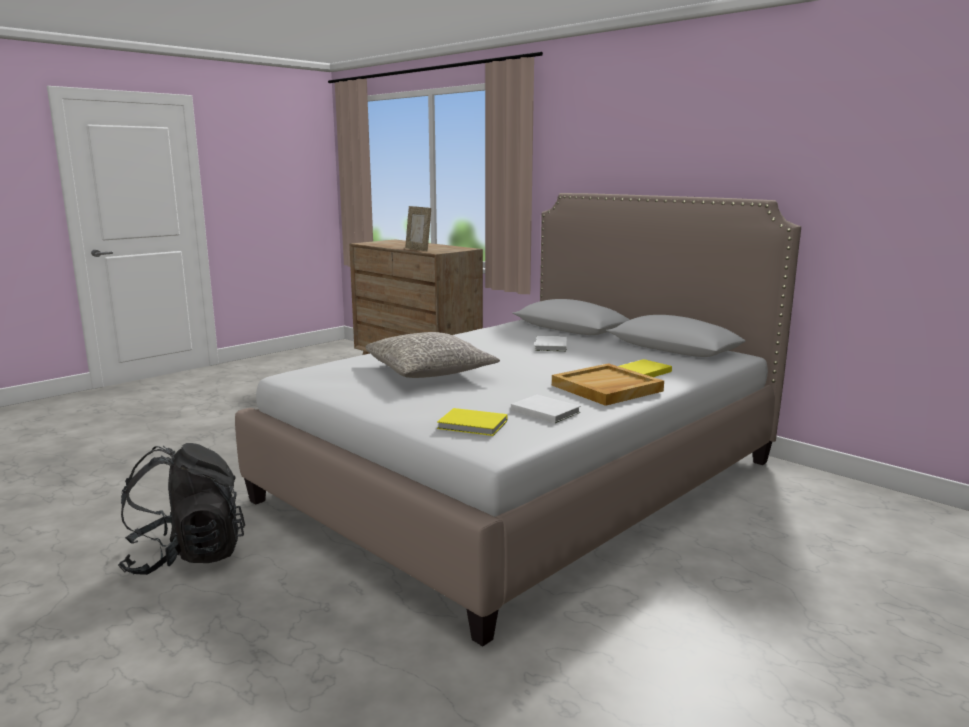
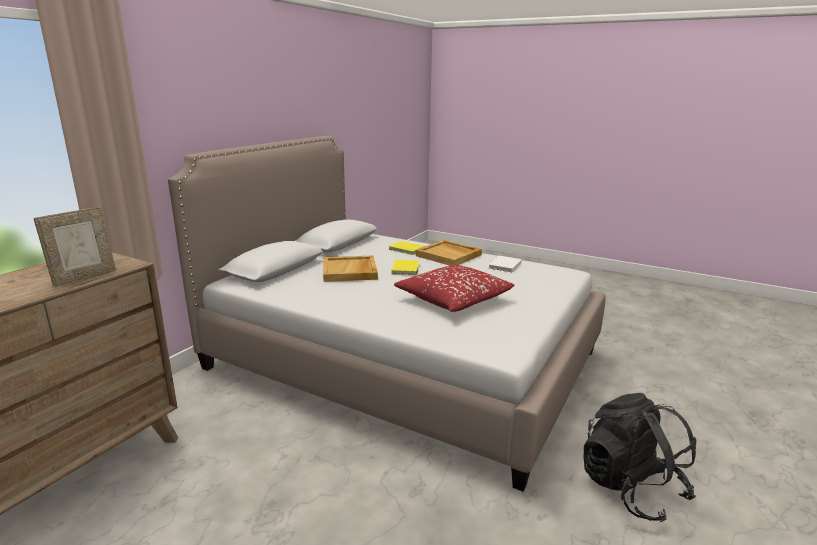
camera: 105 degrees left, 5 degrees up
(430, 372) = (453, 299): grey pillow -> red pillow
(474, 425) = (547, 277): yellow book -> yellow book (406, 268)
(550, 346) = (350, 271): white book -> beige tray

